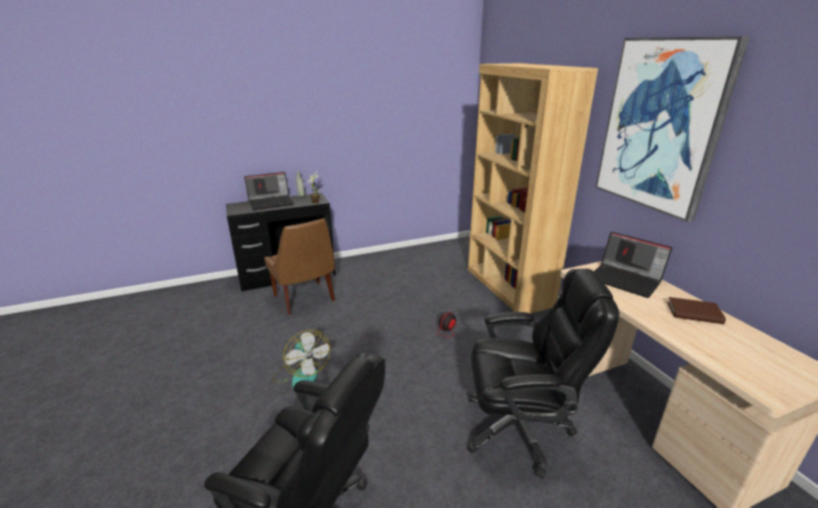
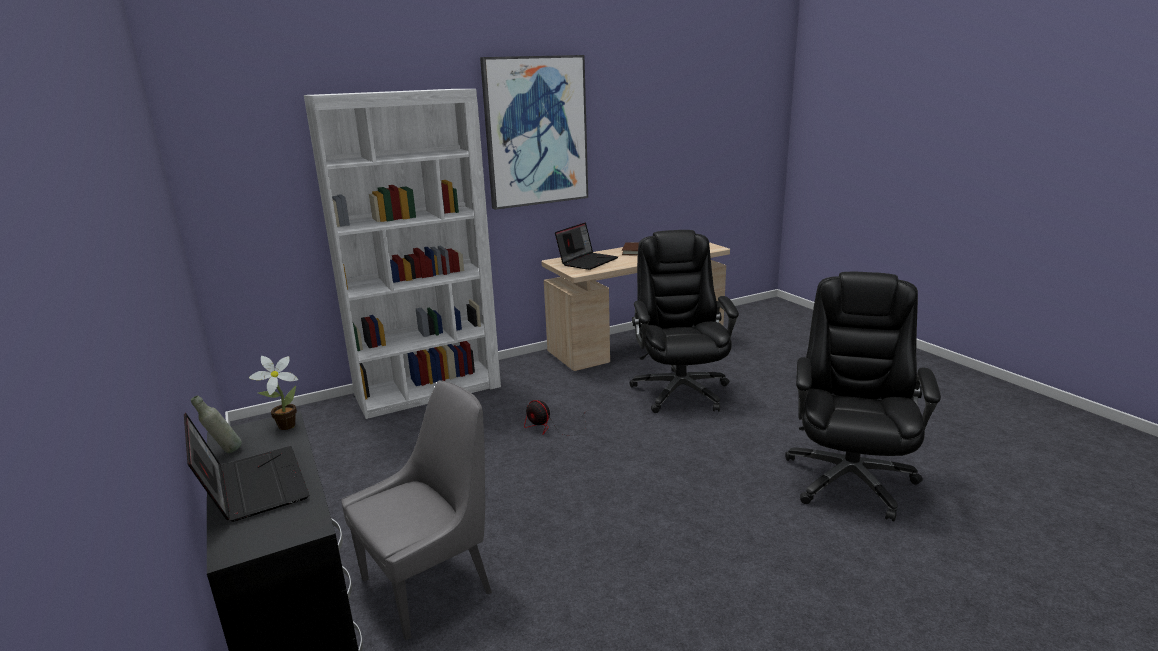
camera: 95 degrees left, 5 degrees down
(301, 374) = (653, 533): fan -> none
(305, 299) = (431, 583): brown chair -> grey chair
(508, 287) = (428, 391): brown bookcase -> white bookcase

